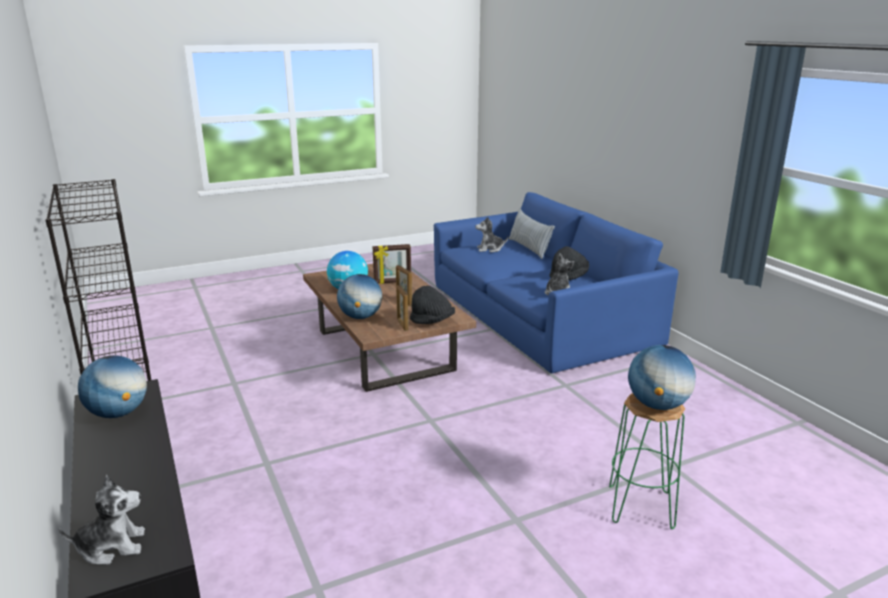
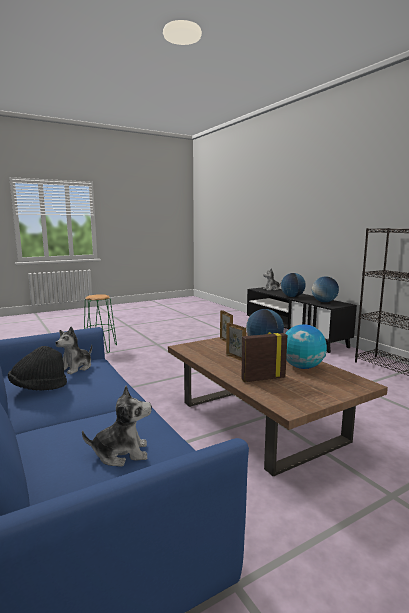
camera: 175 degrees right, 10 degrees down
(432, 322) = (203, 343): black hat -> none
(529, 248) = (34, 463): pillow -> none
(657, 405) = (97, 295): globe -> globe (292, 296)

